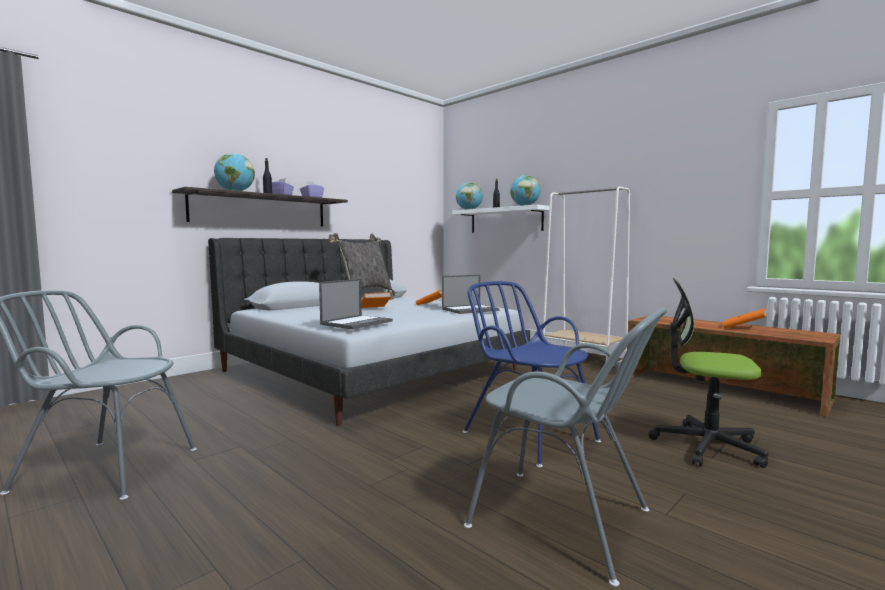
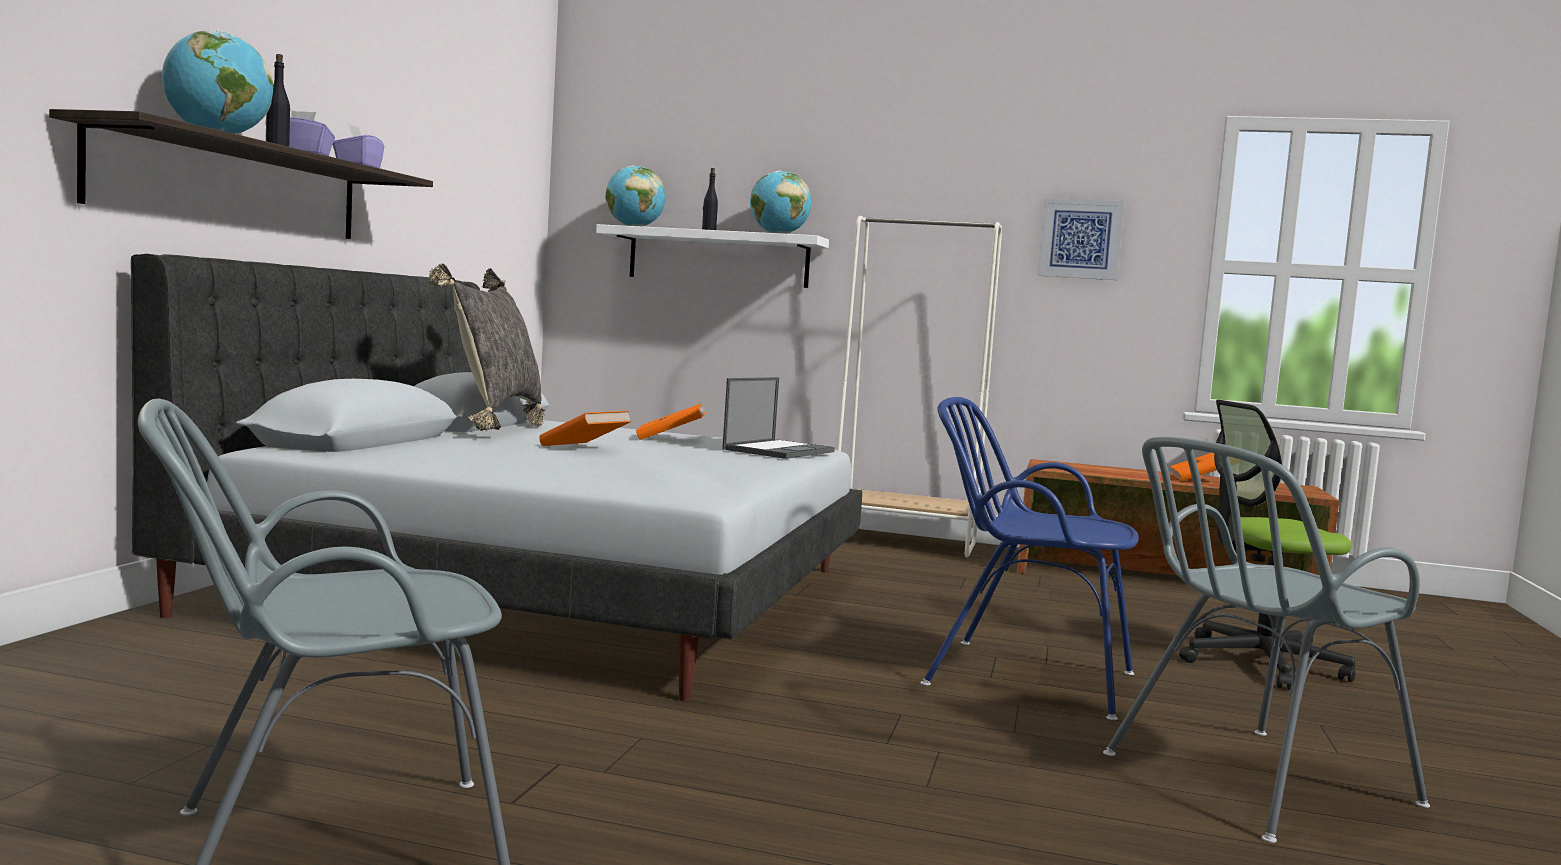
camera: 30 degrees left, 0 degrees up
(357, 323) = (674, 479): laptop -> none
(566, 520) = (1253, 781): grey chair -> grey chair turned 150 degrees clockwise
(679, 190) = (1080, 239): none -> picture

